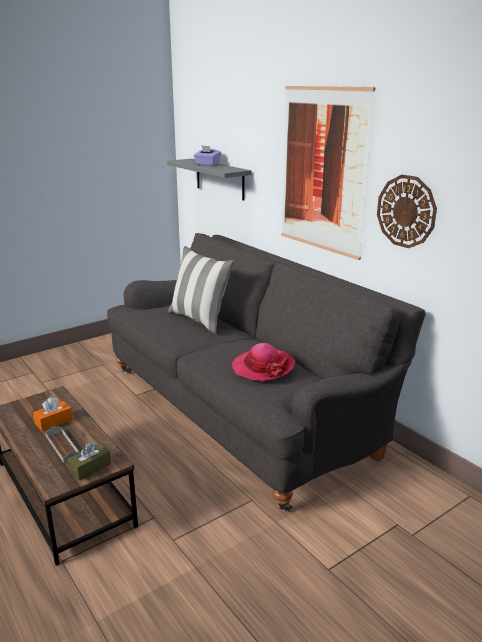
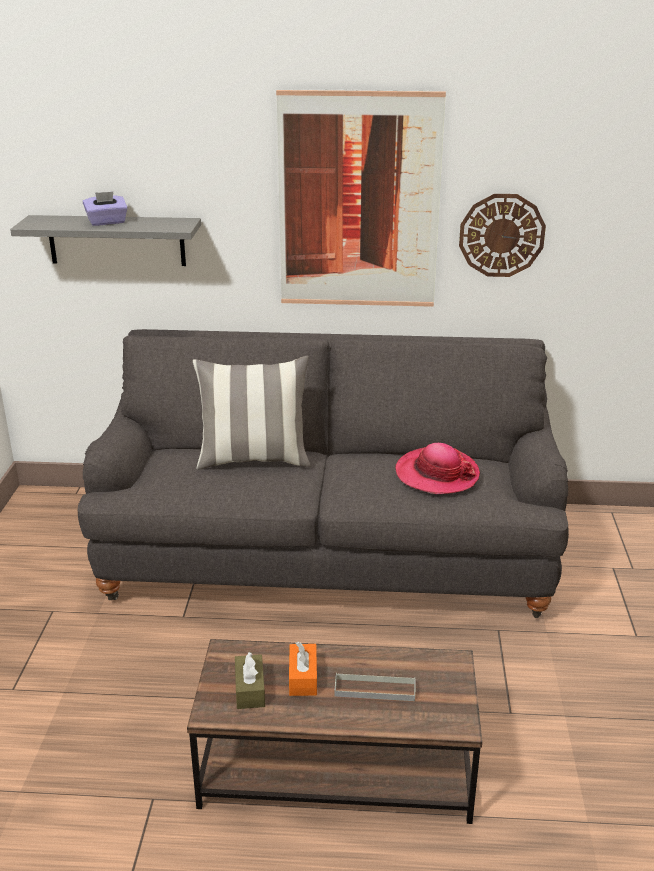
camera: 50 degrees left, 5 degrees up
(90, 468) = (446, 684): brown tissue box -> brown tissue box (250, 689)

